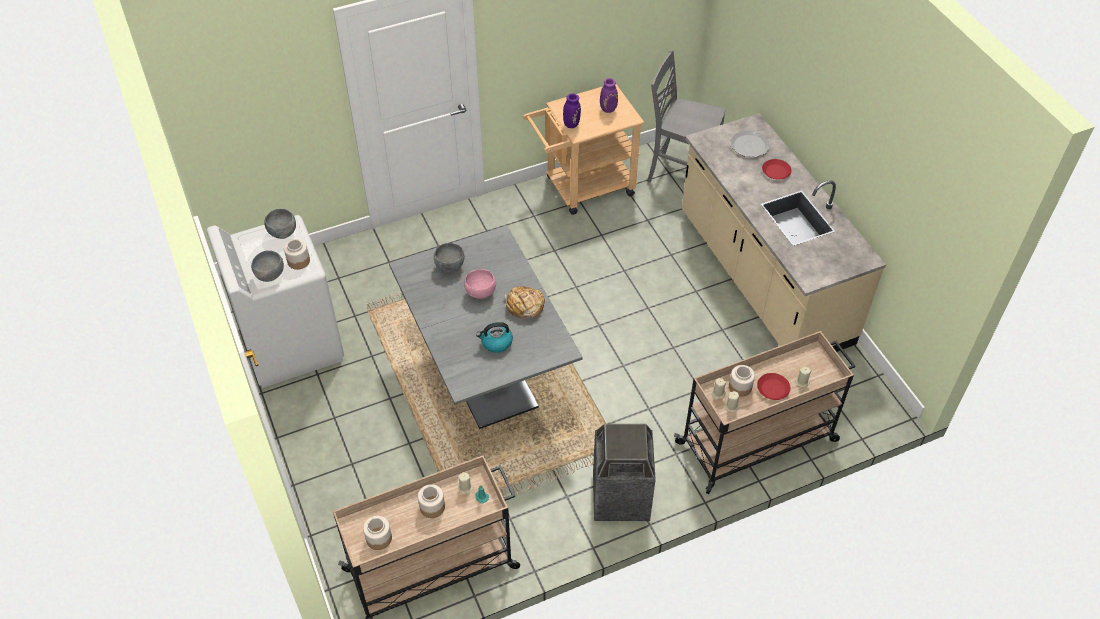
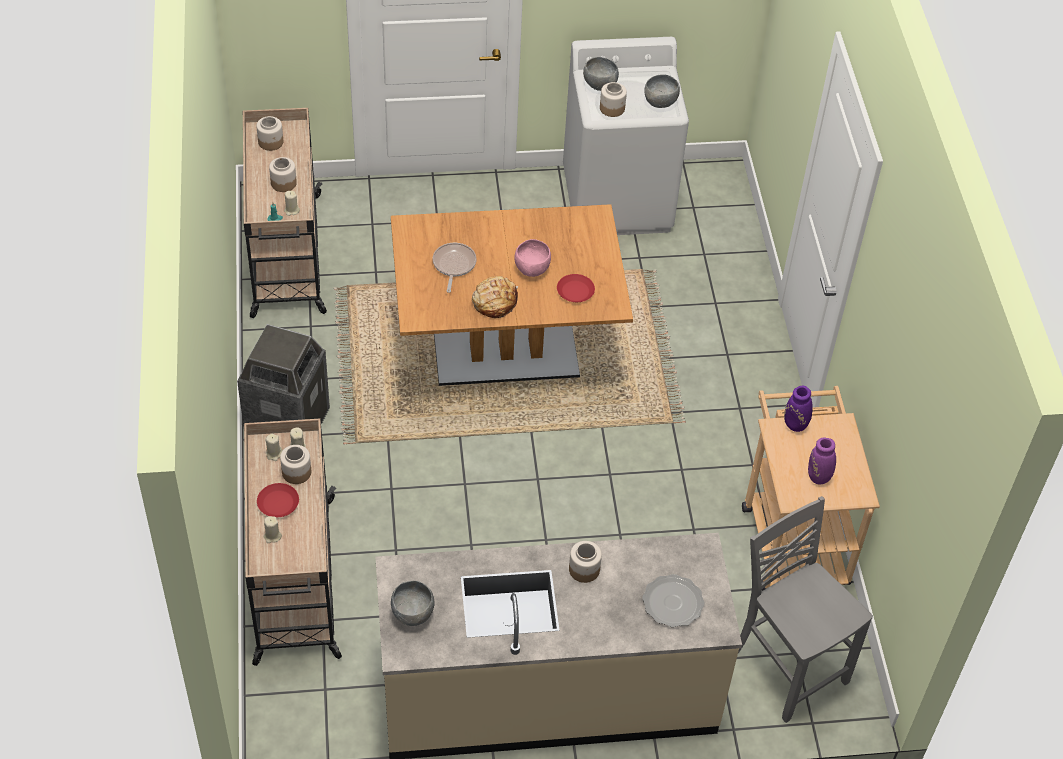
camera: 105 degrees right, 0 degrees up
(449, 266) = (584, 252): grey bowl -> grey bowl (413, 613)
(487, 374) = (505, 352): grey dining table -> brown dining table
(496, 342) = (453, 265): kettle -> frying pan
(680, 175) = (787, 666): grey chair -> grey chair turned 75 degrees counterclockwise
(751, 189) = (583, 570): none -> jar
(776, 172) = (606, 614): red plate -> red plate (575, 291)

